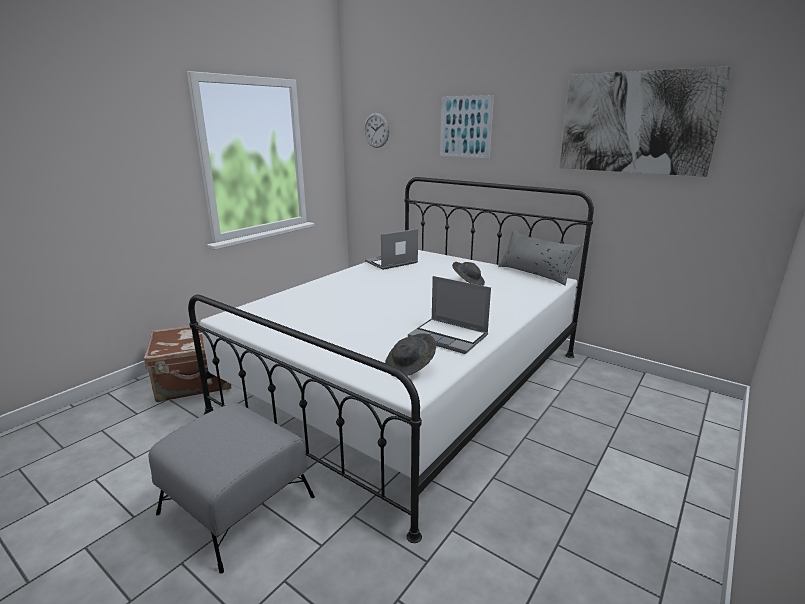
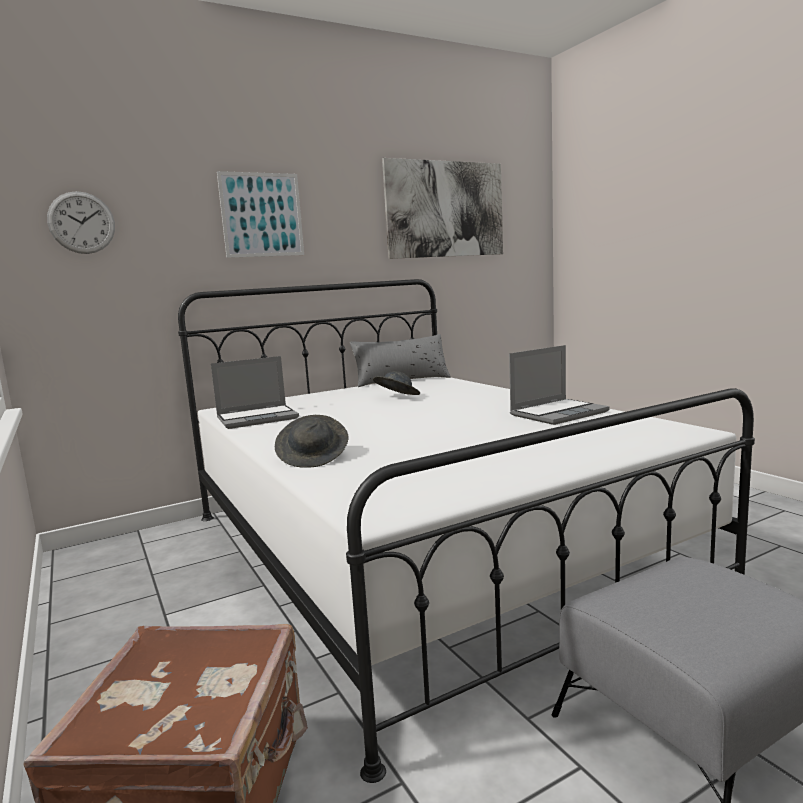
camera: 65 degrees left, 10 degrees down
(391, 263) = (258, 418): laptop -> laptop turned 105 degrees counterclockwise
(410, 367) = (634, 428): grey hat -> grey hat (313, 457)

